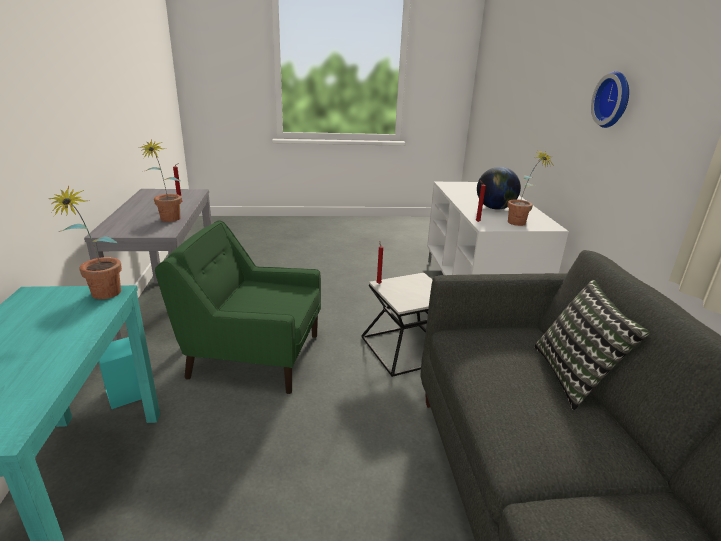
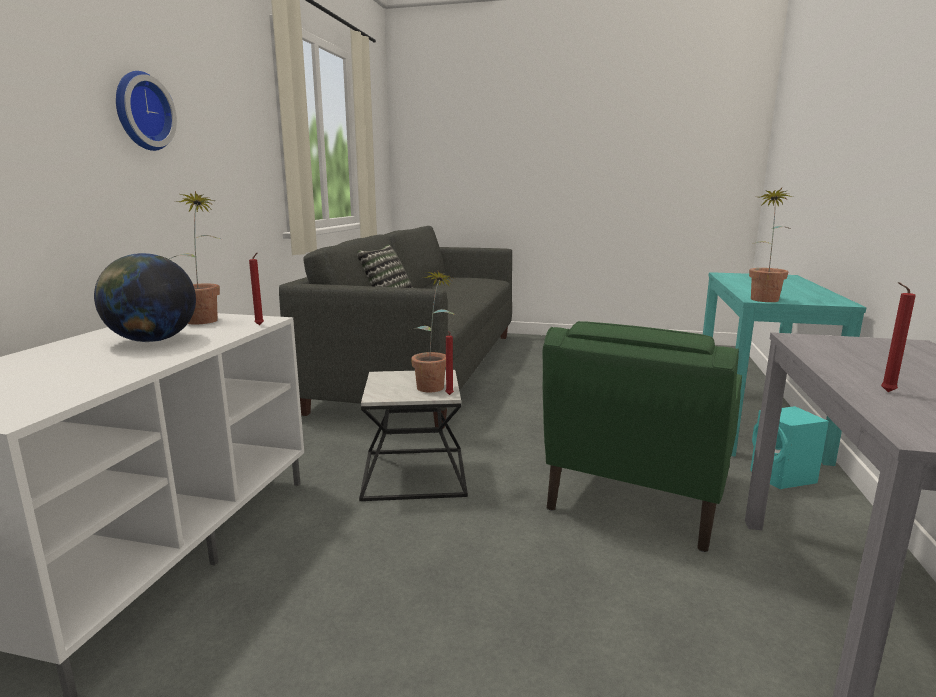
camera: 160 degrees left, 10 degrees down
(168, 220) = (833, 354): potted plant -> potted plant (434, 385)
(253, 355) = (638, 495): green armchair -> green armchair turned 90 degrees clockwise

